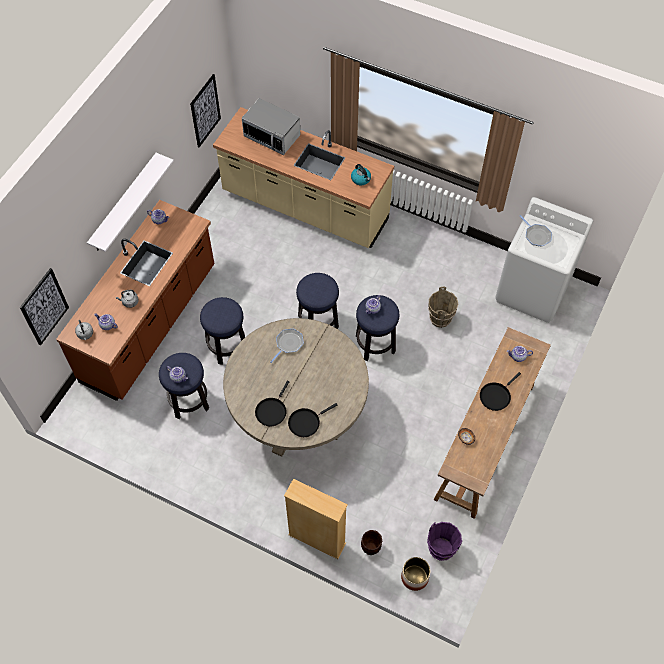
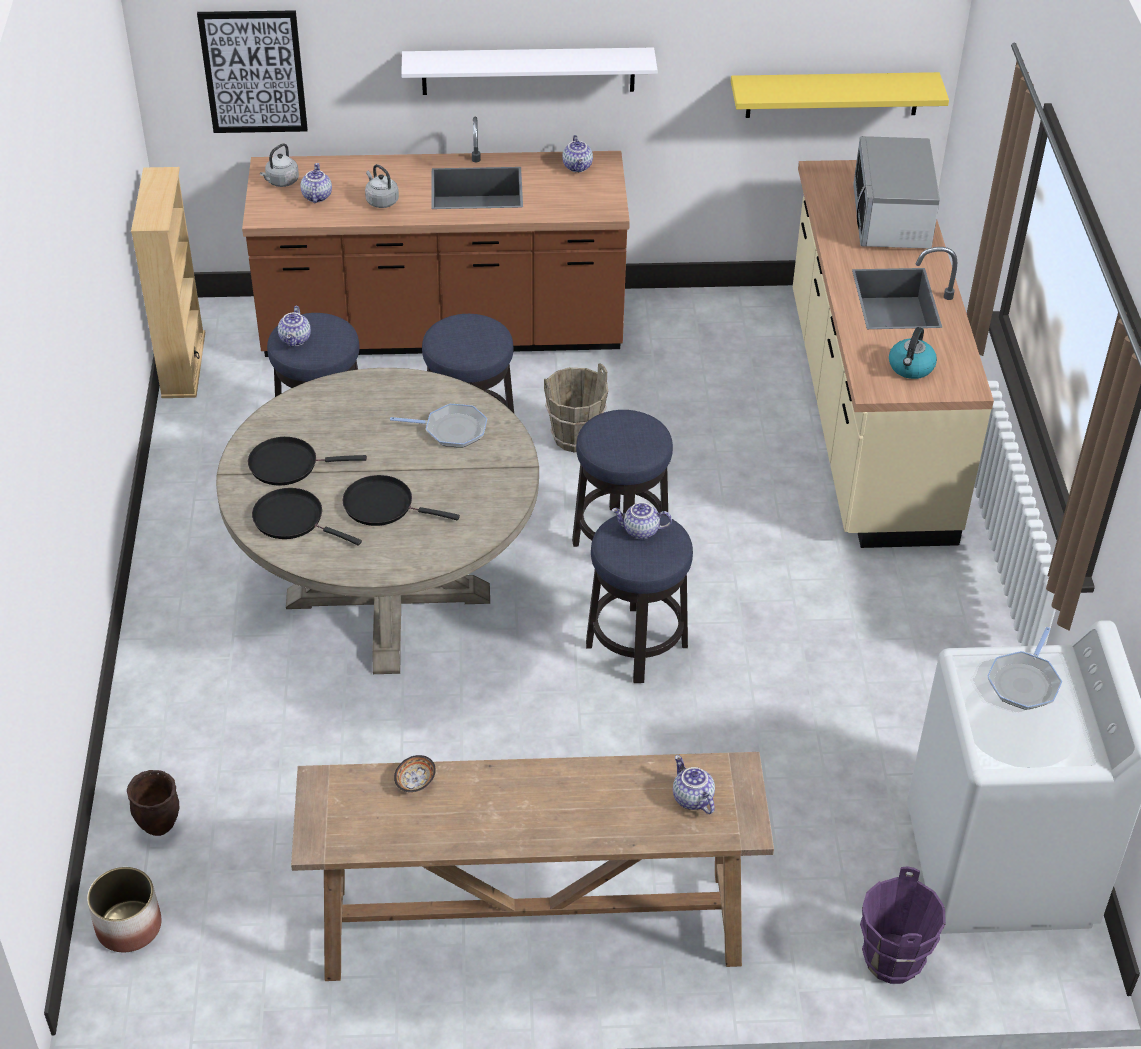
camera: 60 degrees right, 15 degrees down
(205, 111) = (833, 94): picture -> yellow shelf
(317, 539) = (136, 732): beige bookcase -> beige bookcase (183, 365)
(440, 319) = (782, 727): brown bucket -> brown bucket (575, 438)
(441, 549) = (217, 948): purple bucket -> purple bucket (891, 960)
(496, 396) = (559, 795): black frying pan -> black frying pan (383, 505)

